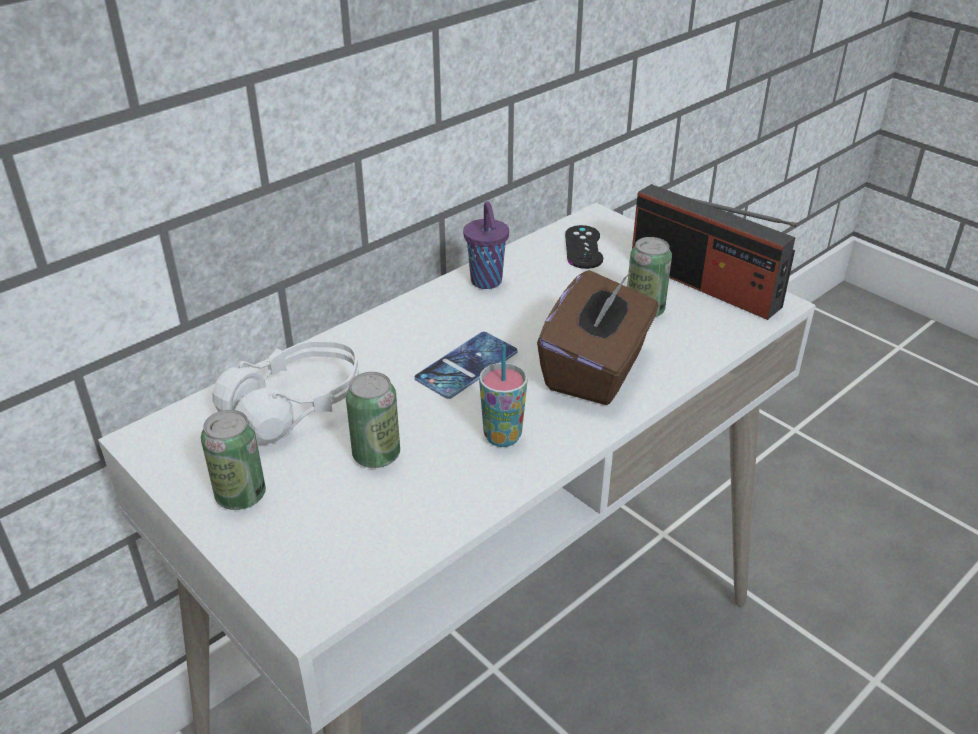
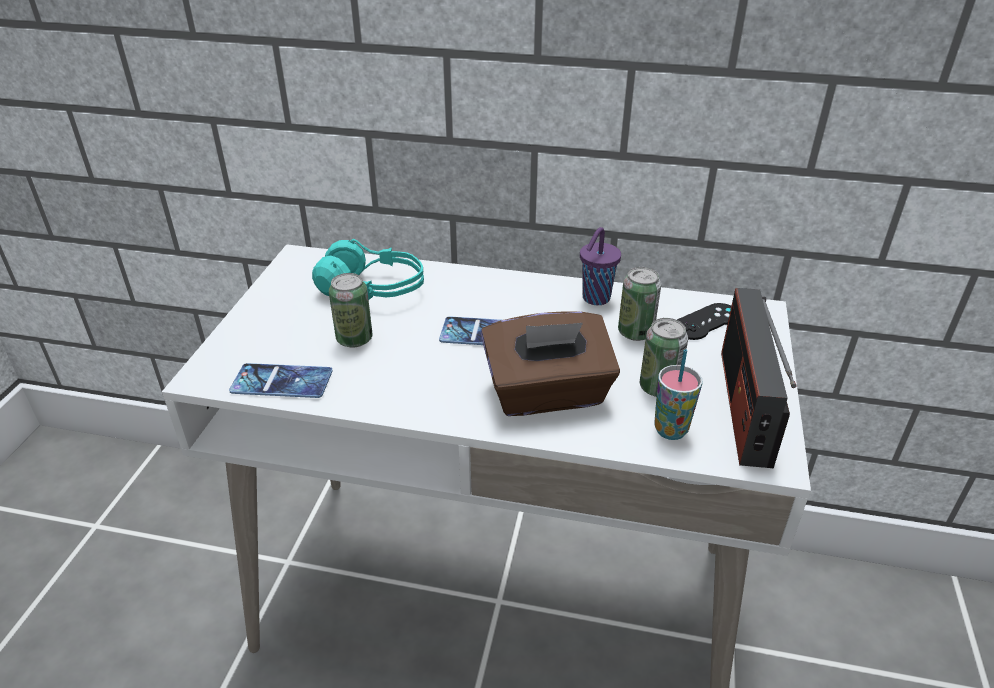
camera: 55 degrees right, 0 degrees up
(241, 495) = (276, 309): can -> can (635, 332)
(296, 406) = (373, 289): white headphones -> turquoise headphones
(395, 539) = (282, 381): none -> phone
(502, 436) = (422, 382): cup -> cup (670, 430)

